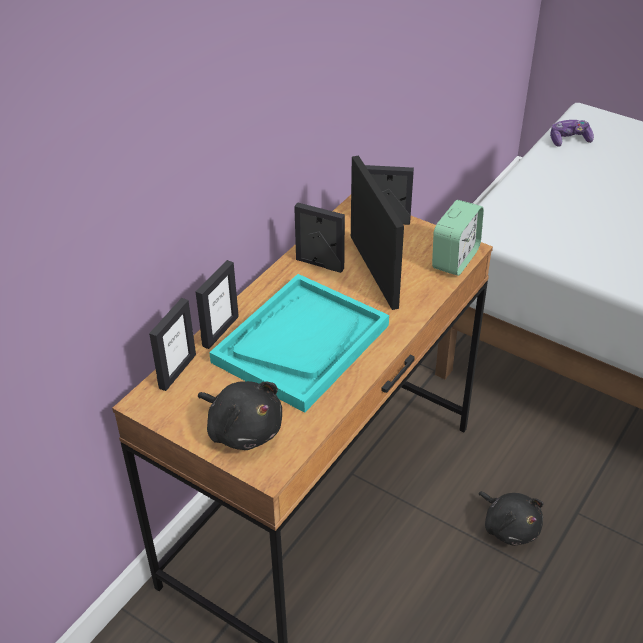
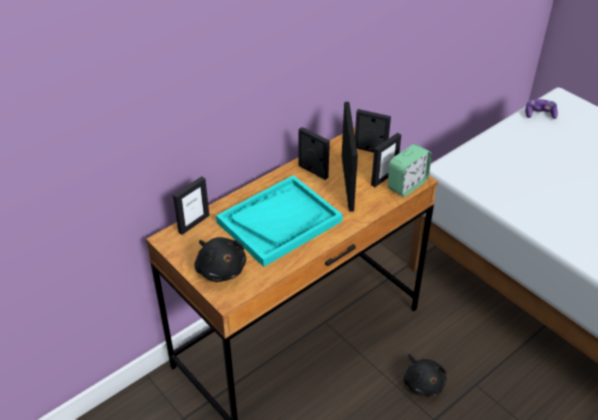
camera: 15 degrees right, 0 degrees up
(220, 331) = (230, 203): picture frame -> picture frame (384, 178)

